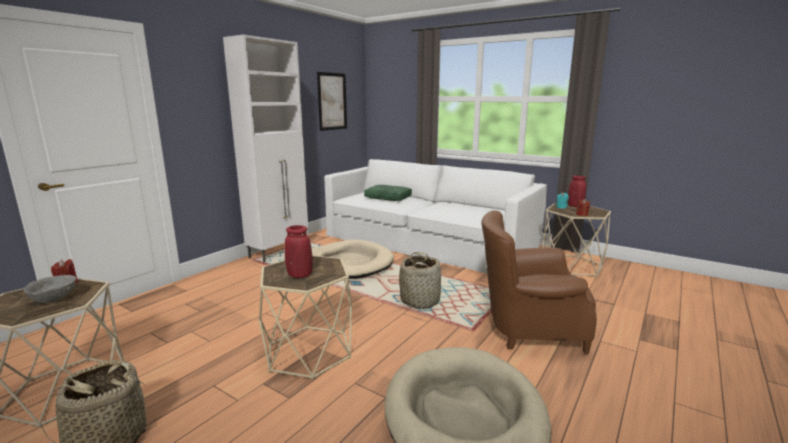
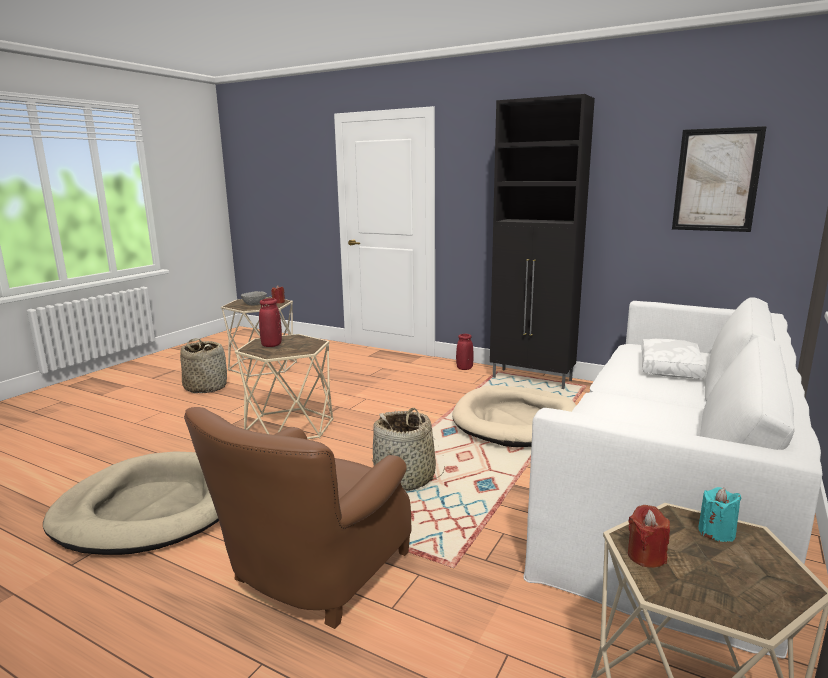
camera: 85 degrees right, 0 degrees up
(279, 251) = (532, 379): white cabinet -> black cabinet
(388, 198) = (671, 368): green pillow -> white pillow
(529, 329) = (313, 575): brown armchair -> brown armchair turned 150 degrees counterclockwise
(575, 206) = (765, 563): red vase -> red vase (464, 368)

